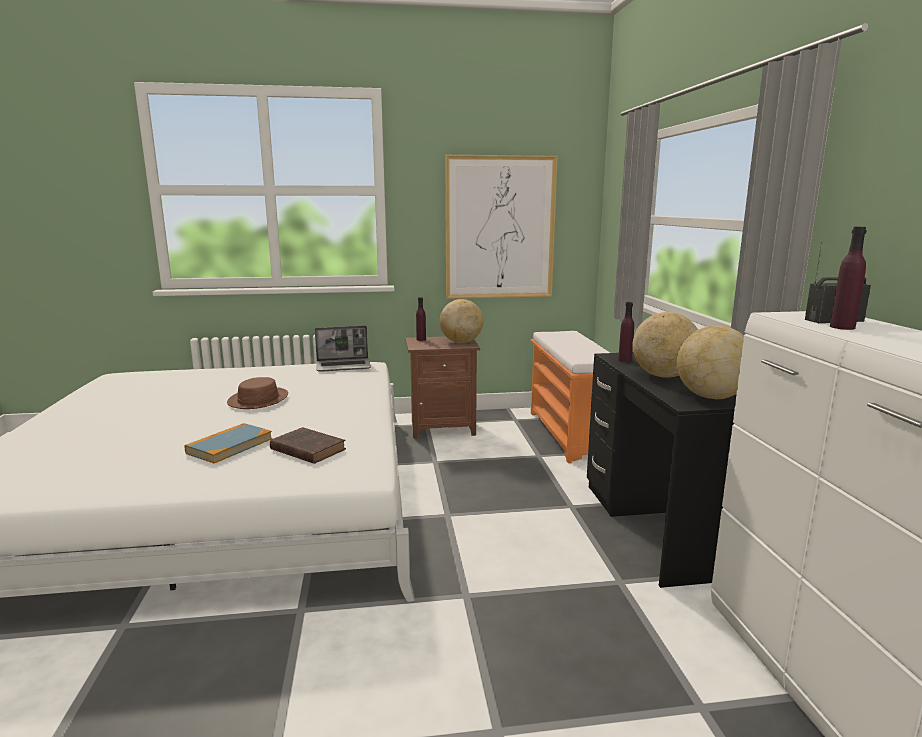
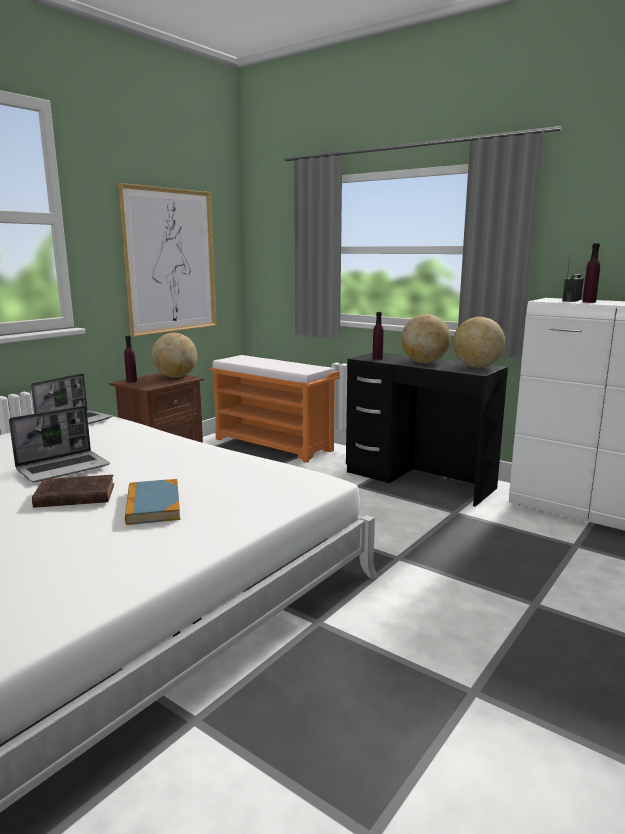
camera: 45 degrees left, 0 degrees up
(258, 399) = (64, 468): brown hat -> laptop
(306, 449) = (230, 484): brown book -> brown book (73, 496)

